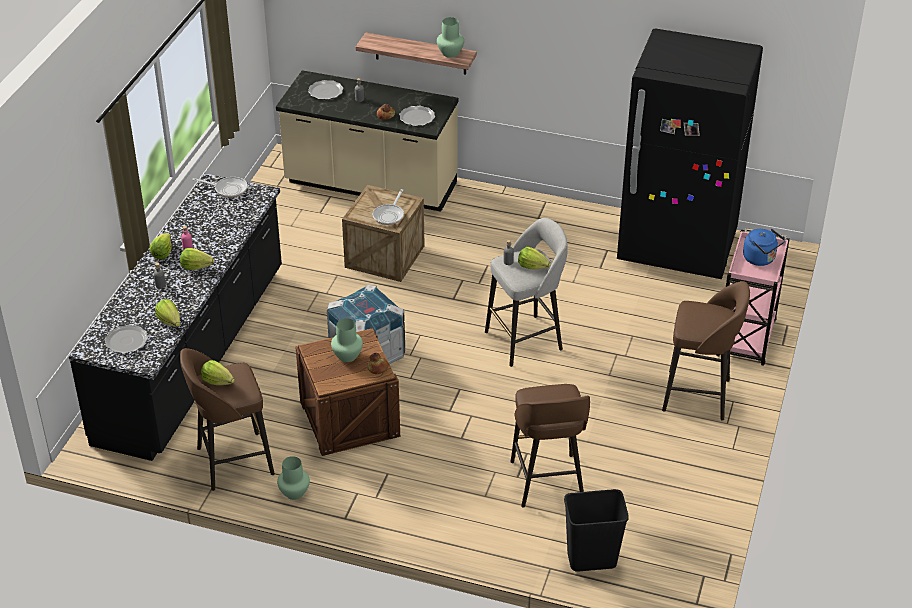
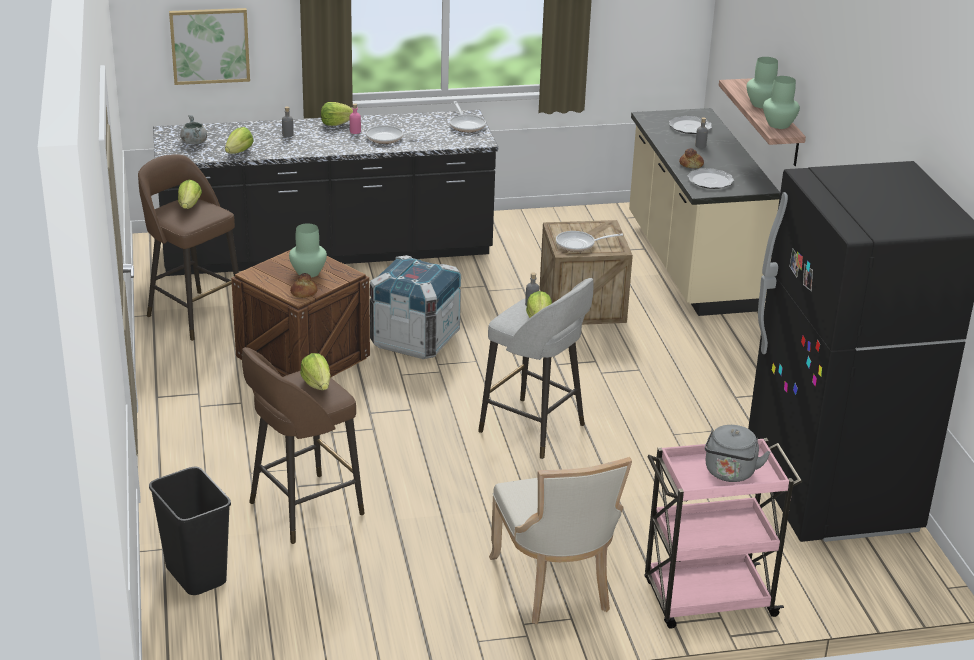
camera: 60 degrees right, 10 degrees down
(65, 259) = (210, 45): none -> picture
(126, 341) = (194, 142): plate -> grey cooking pot
(196, 266) = (331, 142): lettuce -> lettuce (317, 384)
(216, 235) = (388, 138): none -> frying pan
(294, 492) = (174, 358): green vase -> green vase (761, 104)
(698, 396) = (555, 586): brown stool -> beige chair
(761, 259) = (730, 474): blue kettle -> grey kettle

